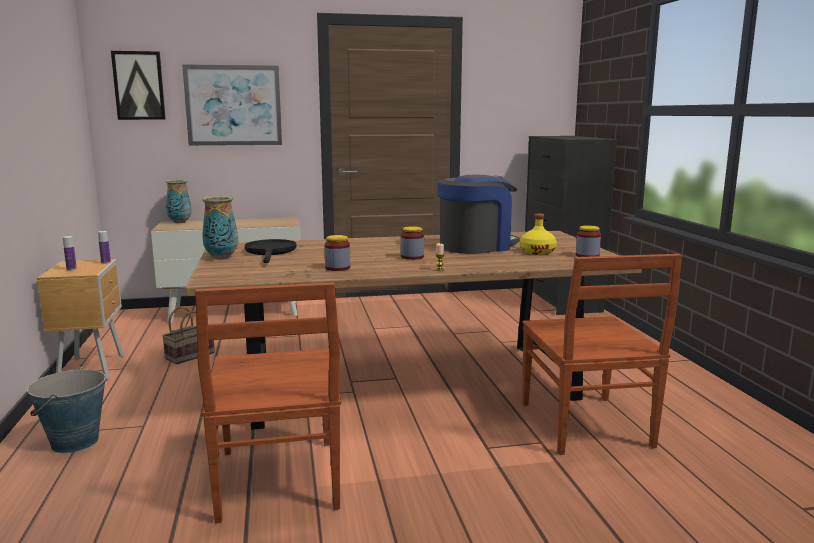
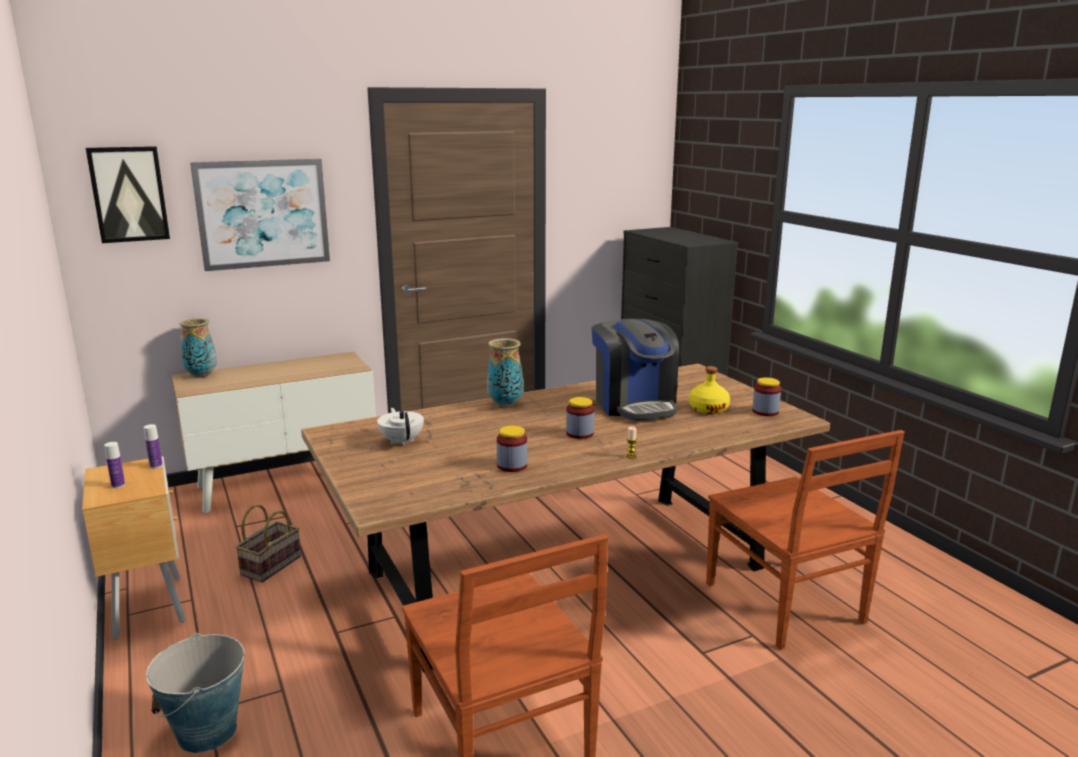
camera: 15 degrees left, 5 degrees up
(222, 257) = (349, 458): vase -> vase (505, 404)
(270, 252) = (402, 441): black frying pan -> white teapot
(476, 246) = (634, 404): coffee machine -> coffee machine turned 120 degrees clockwise

